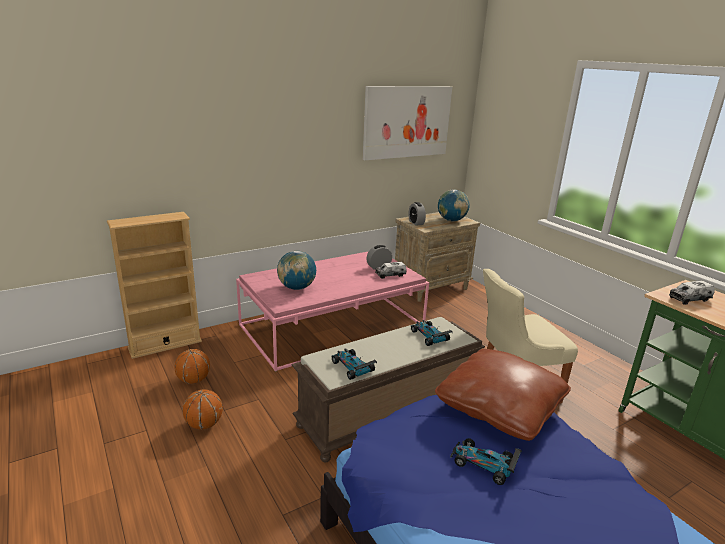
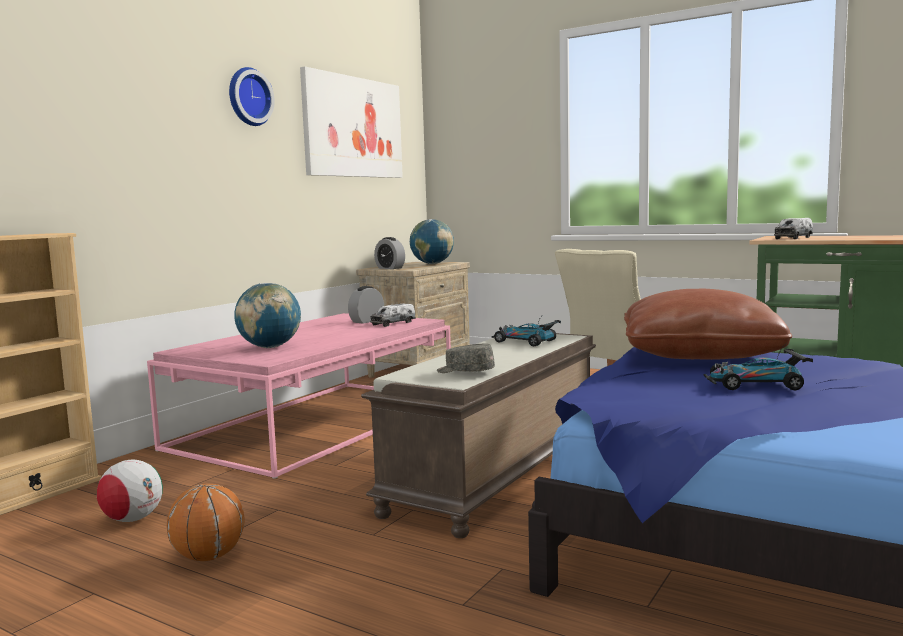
camera: 25 degrees left, 15 degrees down
(194, 380) = (133, 519): basketball -> football
(321, 113) = (248, 97): none -> wall clock
(352, 367) = (465, 372): toy car -> grey cap

